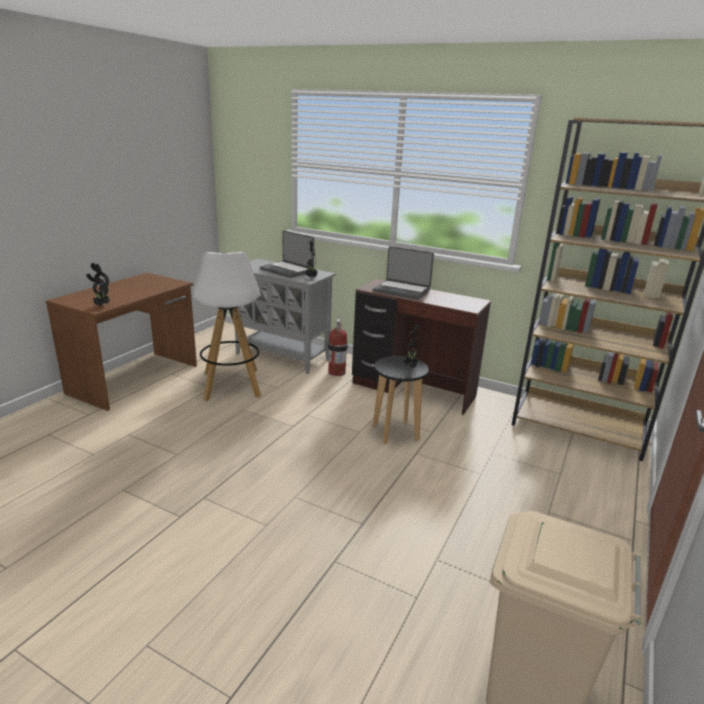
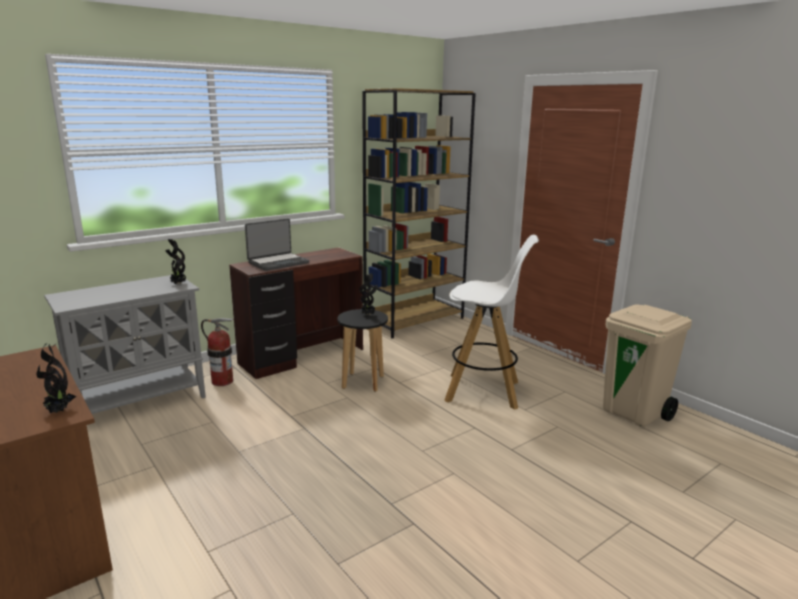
camera: 65 degrees left, 5 degrees down
(231, 385) = (168, 450): white stool -> white stool (484, 391)
(287, 270) = (130, 289): laptop -> none

